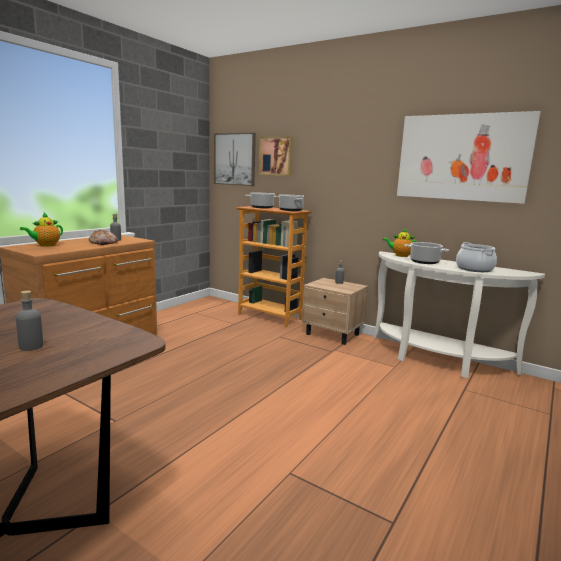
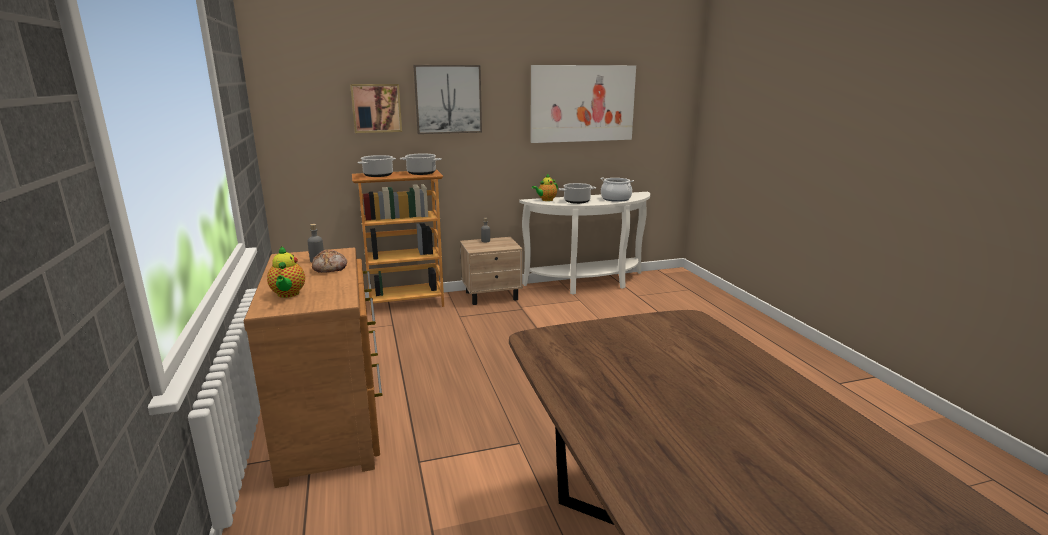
camera: 50 degrees left, 5 degrees up
(31, 346) = (670, 350): grey bottle -> none
(235, 159) = (305, 114): picture -> picture (448, 99)

